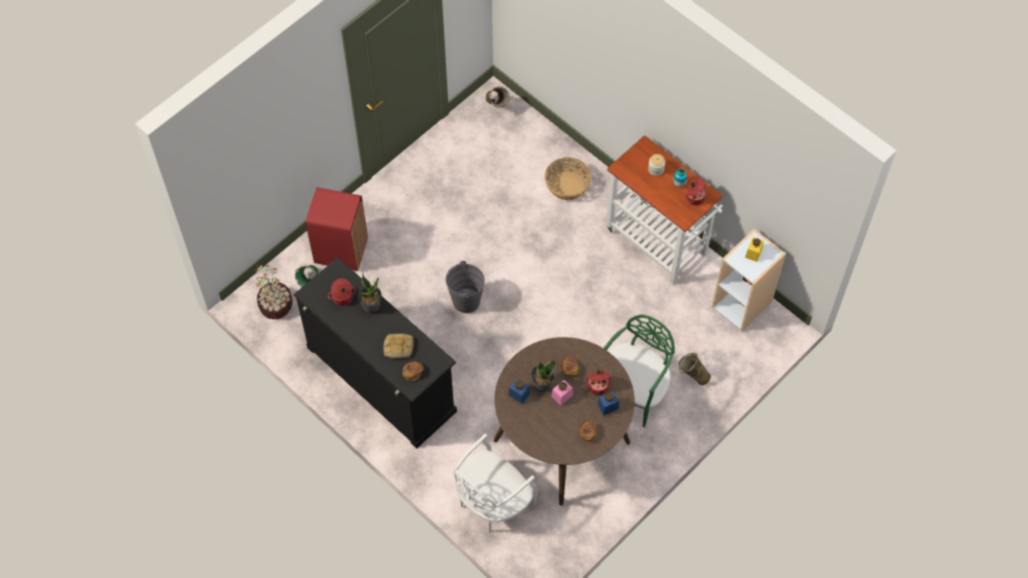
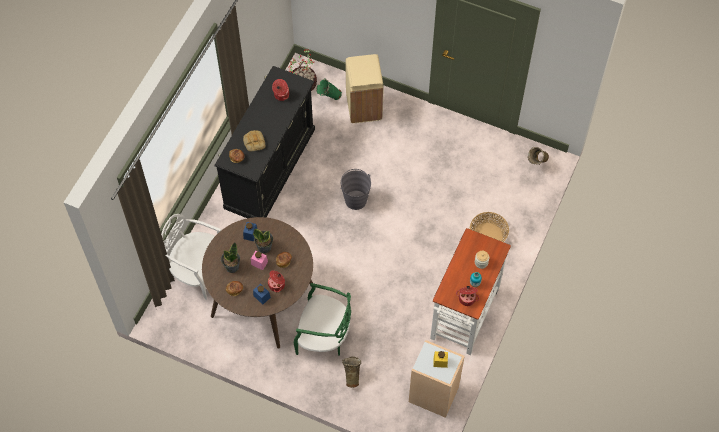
camera: 70 degrees right, 0 degrees up
(341, 250) = (364, 107): red trash can -> beige trash can
(371, 306) = (281, 114): potted plant -> potted plant (231, 266)

